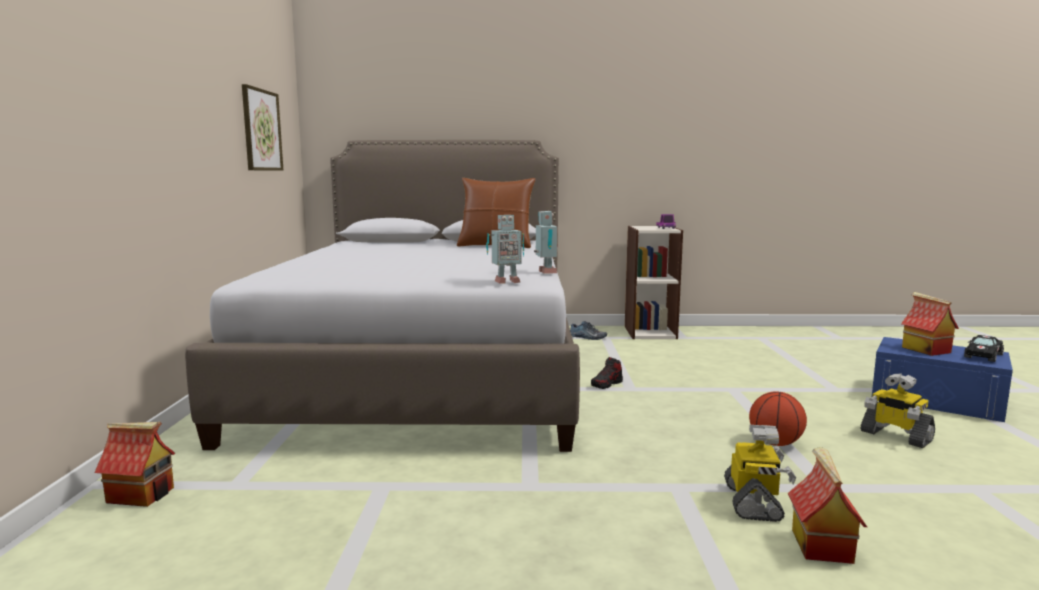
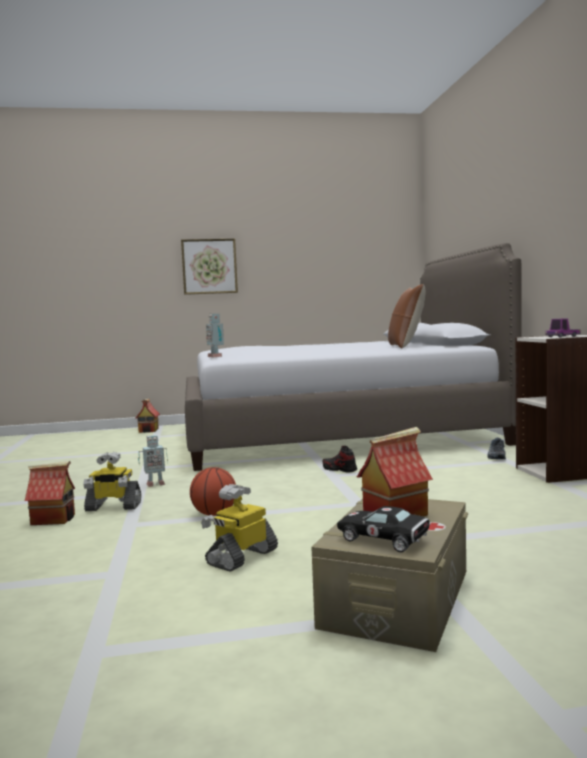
camera: 80 degrees right, 5 degrees down
(261, 130) = (349, 264): picture -> picture (209, 266)
(545, 272) = (259, 356): toy robot -> toy robot (155, 484)
(936, 399) = (397, 598): blue storage box -> beige storage box

